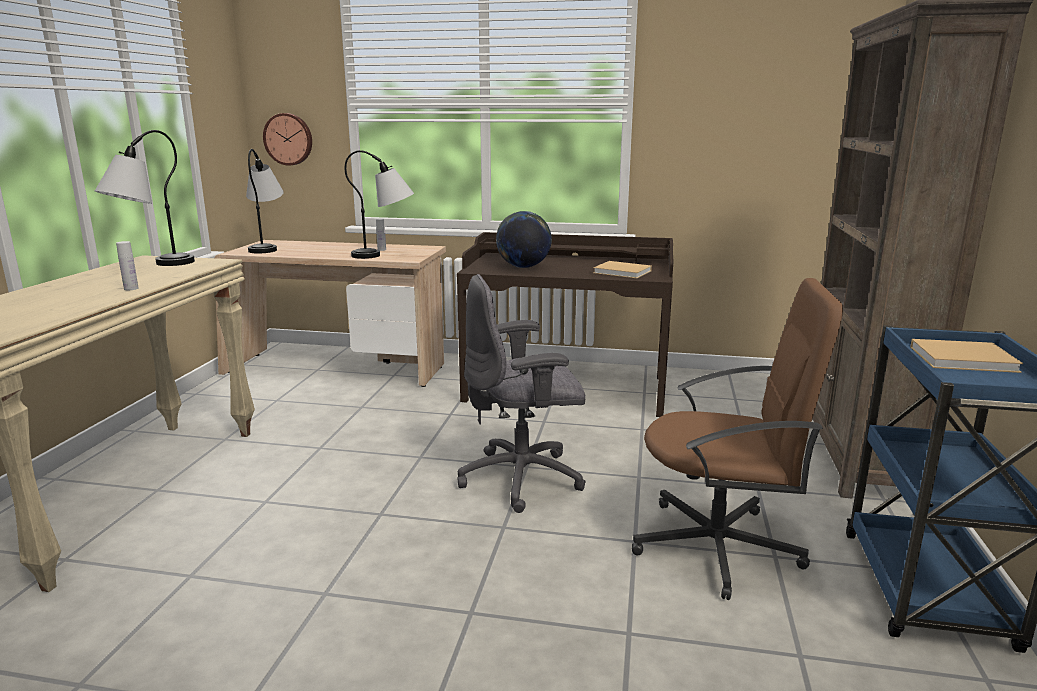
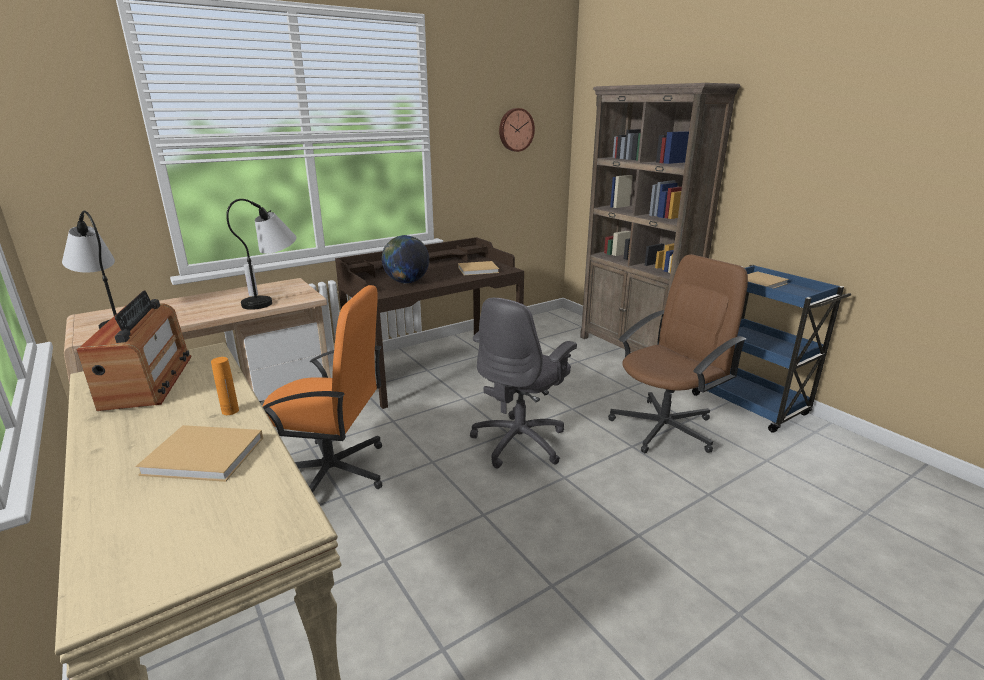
camera: 45 degrees left, 5 degrees up
(62, 302) = (207, 456): none -> beige book
(131, 288) = (230, 411): white bottle -> orange bottle
(152, 266) = (148, 381): table lamp -> radio
(289, 139) = (69, 190): wall clock -> wall clock (515, 130)
(343, 430) = (333, 473): none -> orange office chair

